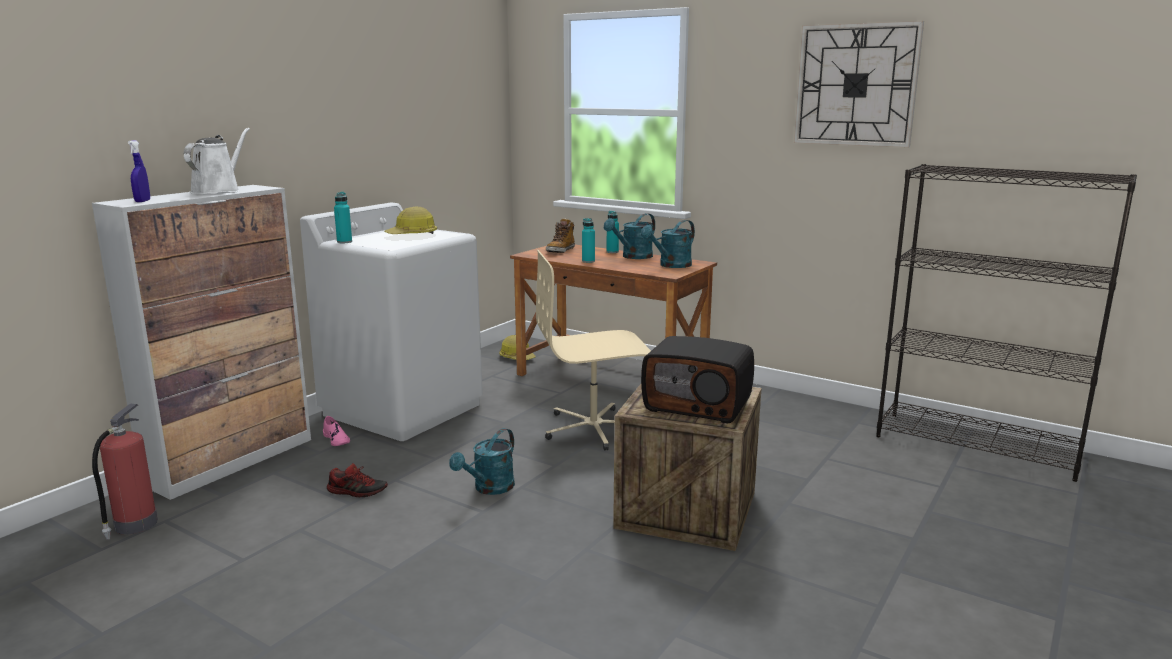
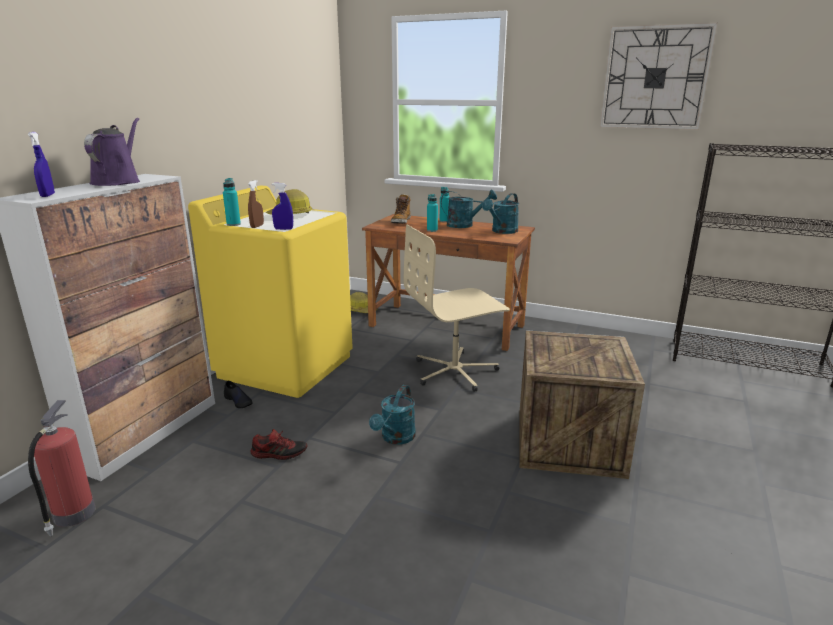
camera: 10 degrees left, 5 degrees up
(218, 191) = (118, 181): white watering can -> purple watering can
(336, 439) = (238, 401): pink shoe -> black shoe
(367, 244) = (257, 226): none -> brown spray bottle
(392, 248) = (283, 229): none -> blue spray bottle
(403, 409) = (286, 366): white washing machine -> yellow washing machine
(633, 257) = (465, 225): turquoise watering can -> turquoise watering can turned 135 degrees counterclockwise
(698, 405) = (588, 358): radio -> none

